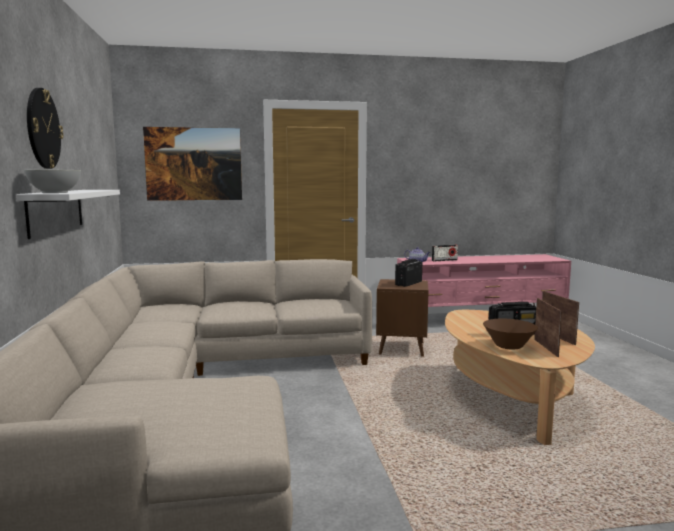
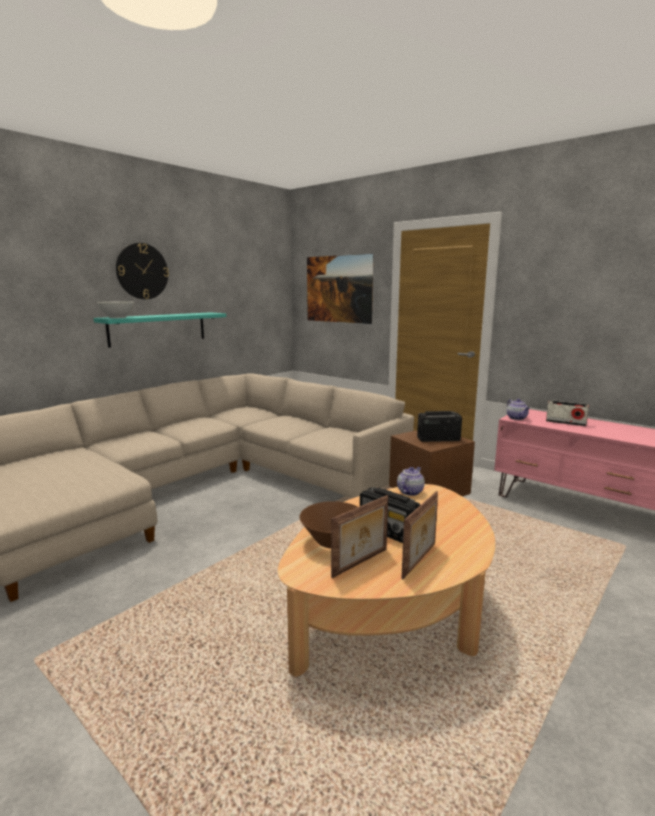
camera: 50 degrees right, 5 degrees up
(56, 211) = (158, 328): white shelf -> turquoise shelf
(459, 316) = (410, 491): none -> teapot

